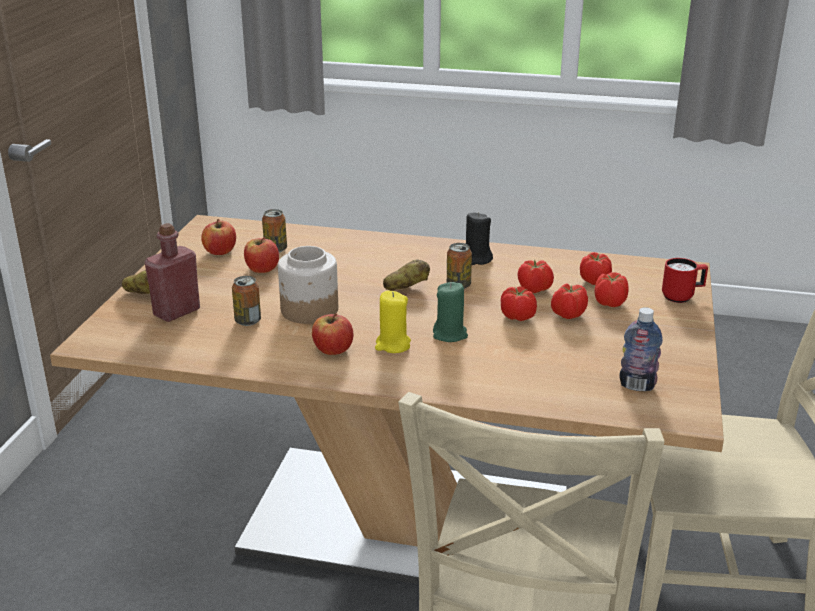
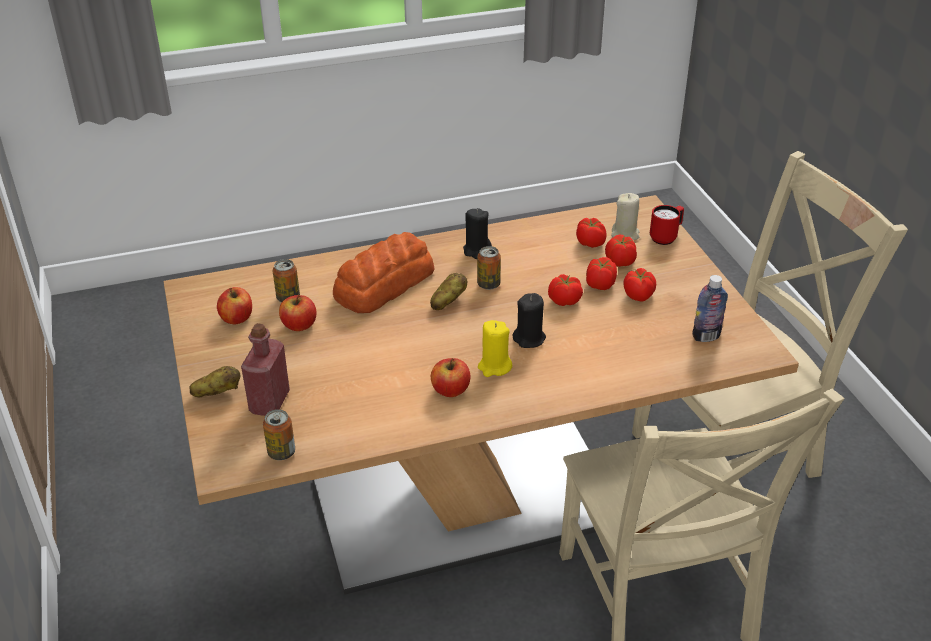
camera: 30 degrees left, 10 degrees up
(248, 321) = (346, 388): can -> can (281, 452)
(309, 310) = (389, 356): jar -> none
(364, 261) = (383, 284): none -> bread
(450, 334) = (529, 338): green candle -> black candle
(535, 289) = (552, 267): tomato -> tomato (638, 296)
(639, 284) = (625, 234): none -> beige candle

